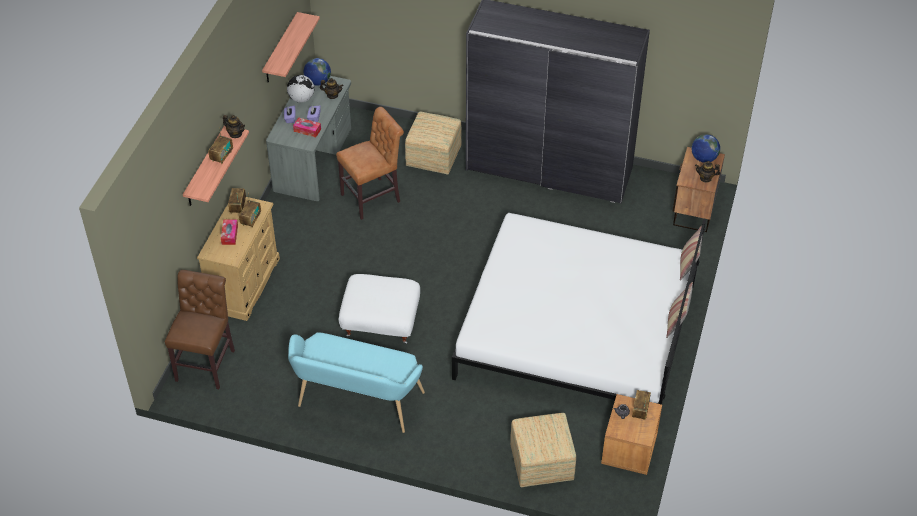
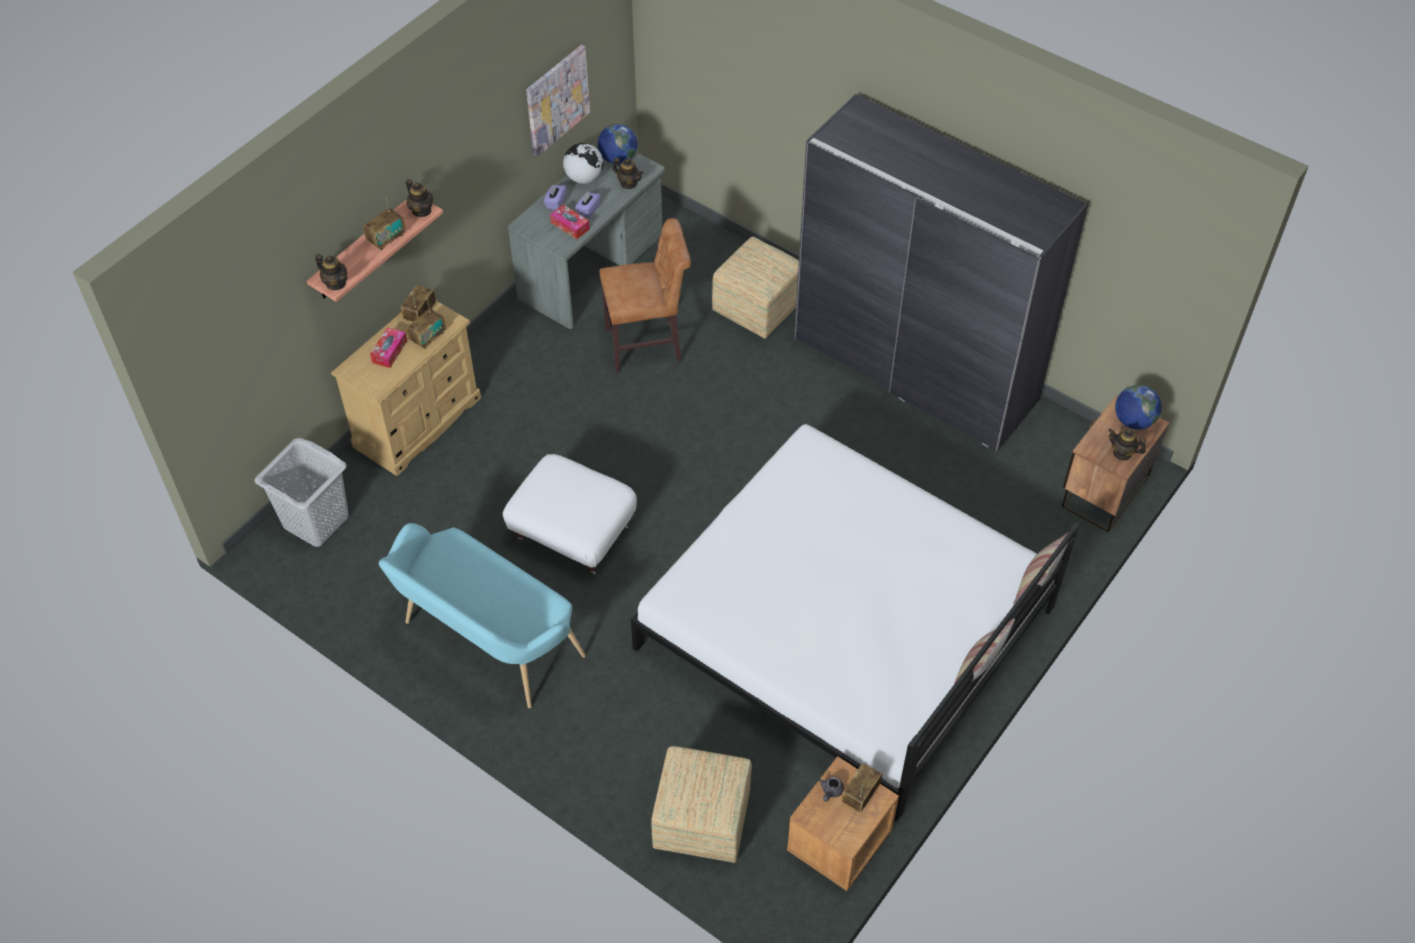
camera: 20 degrees right, 5 degrees up
(203, 191) = (336, 283): none -> teapot
(207, 363) = (317, 521): brown chair -> grey laundry basket
(280, 49) = (557, 100): shelf -> picture

